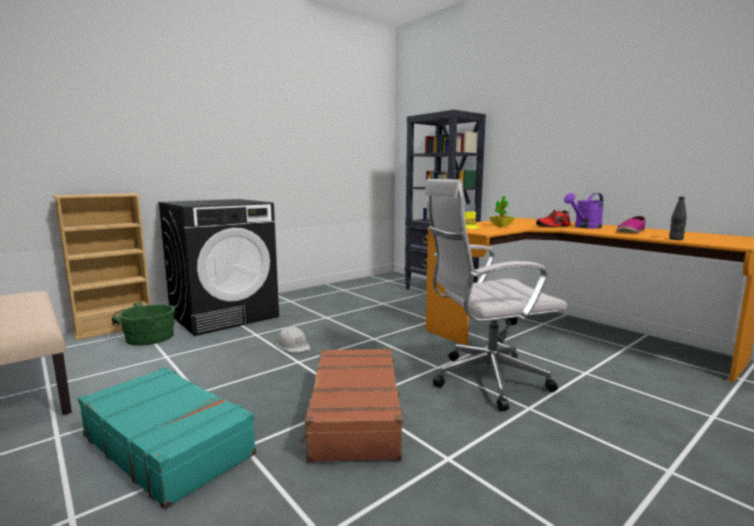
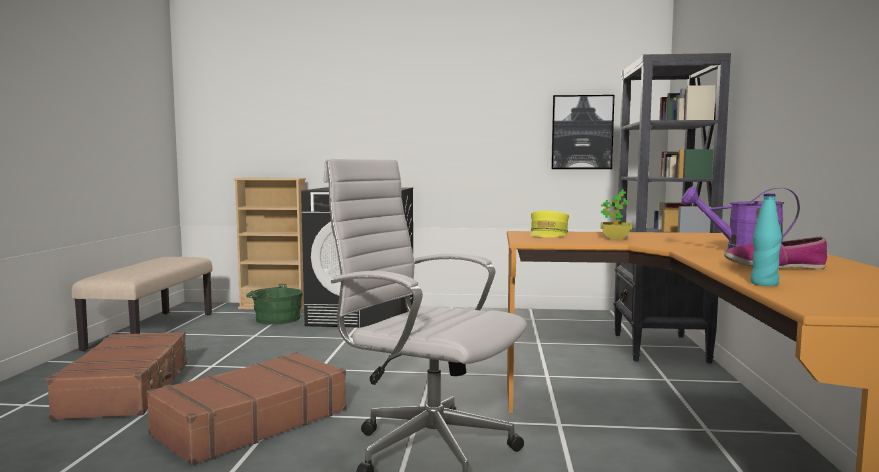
camera: 45 degrees right, 5 degrees down
(168, 444) = (128, 389): turquoise suitcase -> brown suitcase
(293, 345) = (349, 355): white hard hat -> none
(352, 155) = (582, 132): none -> picture
(554, 226) = (695, 247): red shoe -> none
(676, 239) = (764, 284): black bottle -> turquoise bottle

